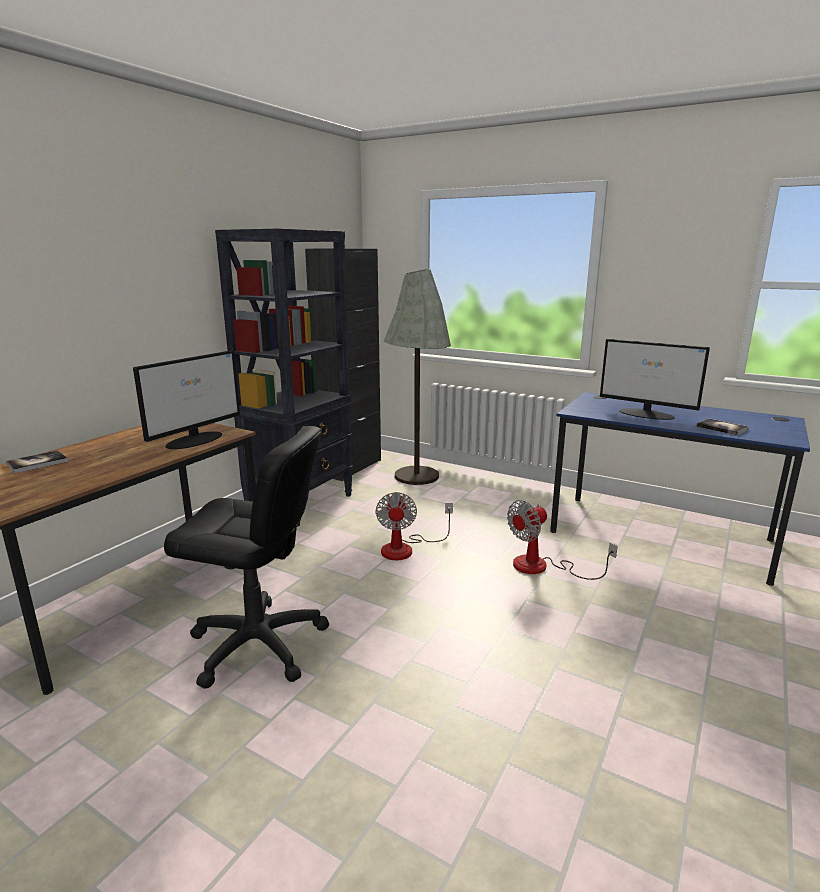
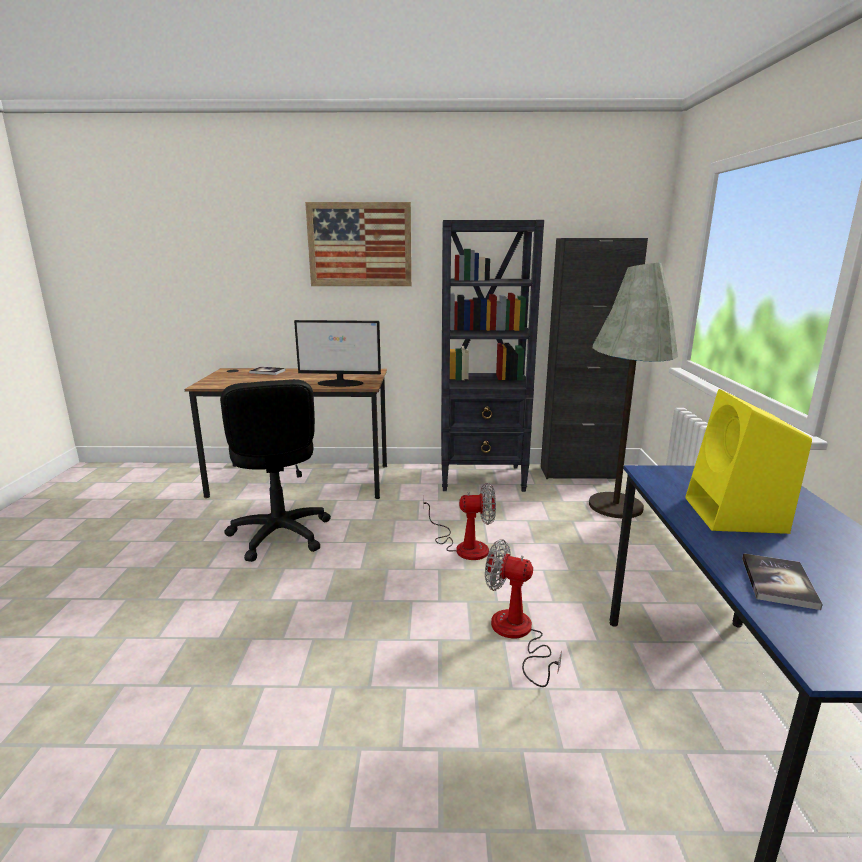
camera: 60 degrees right, 0 degrees up
(123, 257) = (360, 245): none -> picture
(406, 548) = (463, 546): fan -> fan turned 150 degrees counterclockwise
(647, 414) = (736, 516): monitor -> yellow speaker

